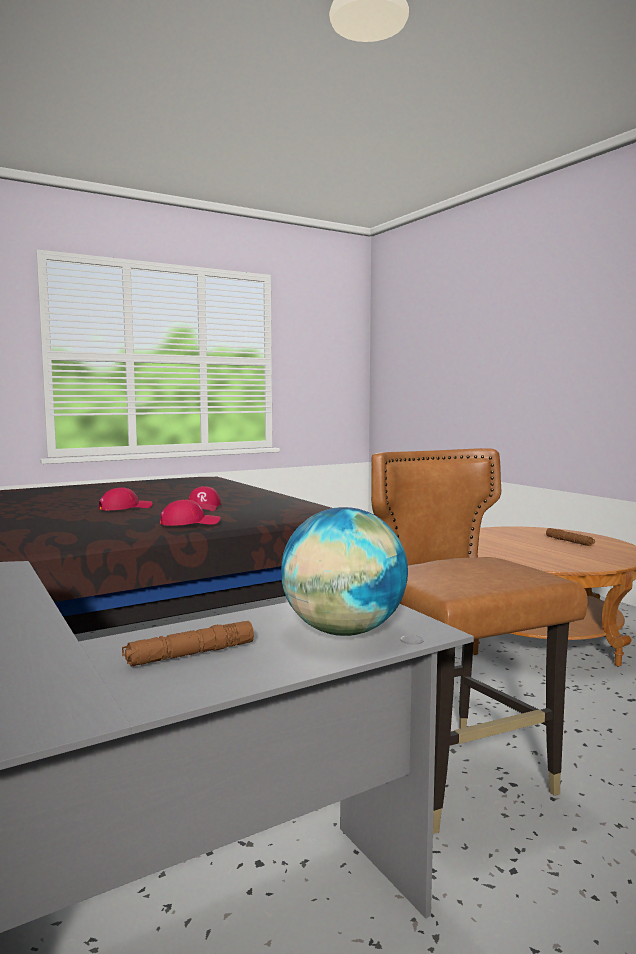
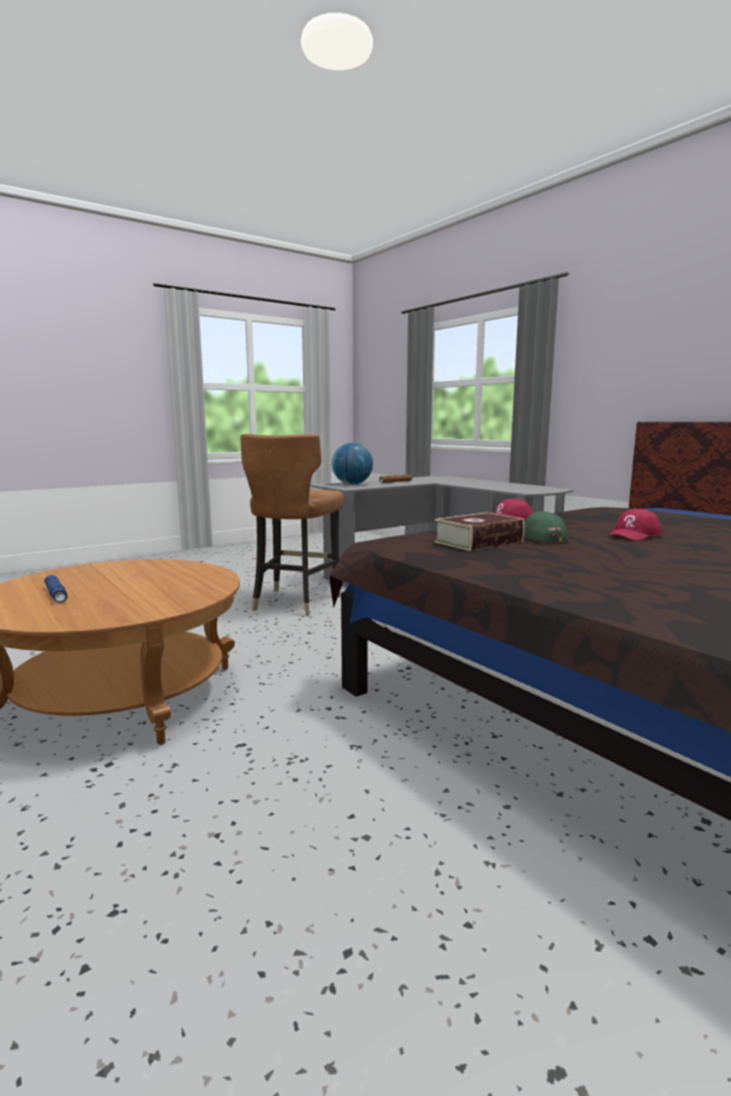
camera: 175 degrees right, 5 degrees up
(203, 507) = (539, 537): red cap -> green cap
(258, 505) = (478, 542): none -> book
(460, 777) = (295, 602): brown chair -> brown chair turned 45 degrees clockwise
(569, 541) = (56, 594): brown flashlight -> blue flashlight

